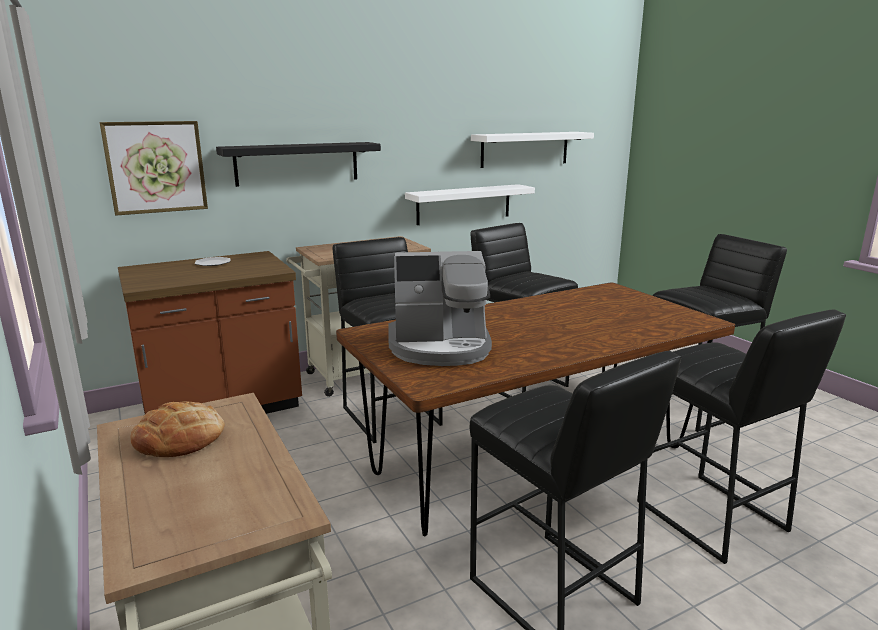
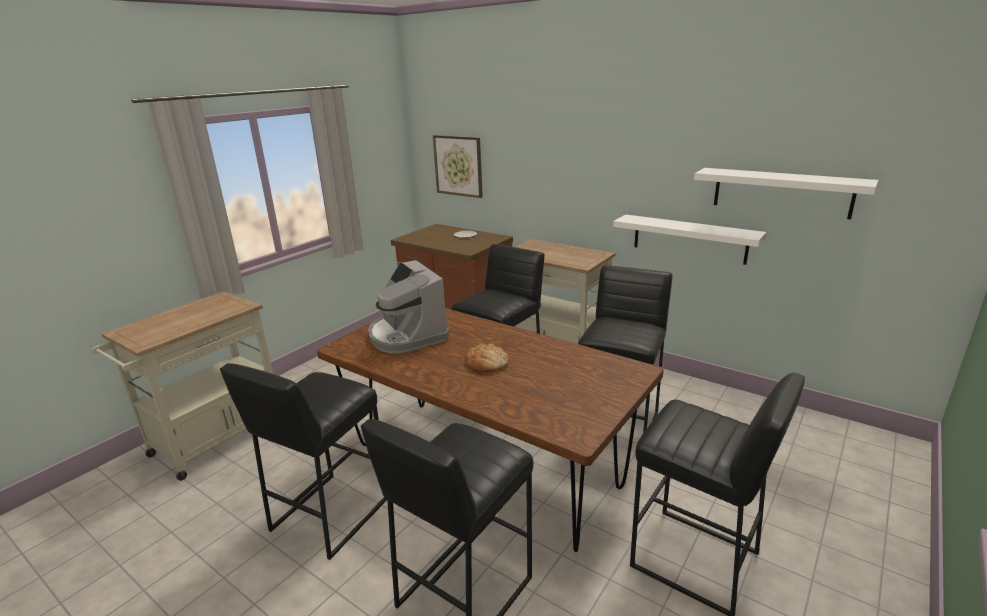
camera: 65 degrees right, 5 degrees up
(180, 438) = (210, 307): bread -> bread (487, 363)
(297, 163) = (539, 175): black shelf -> none

